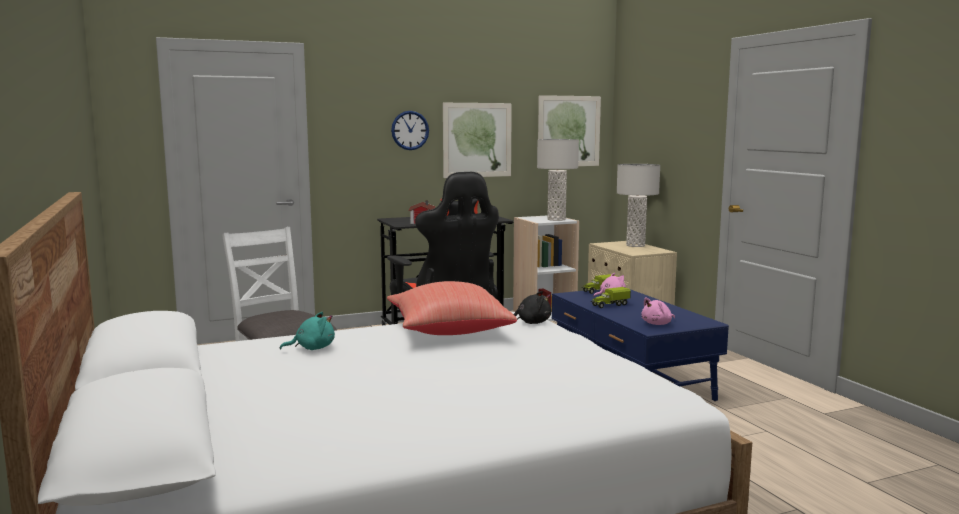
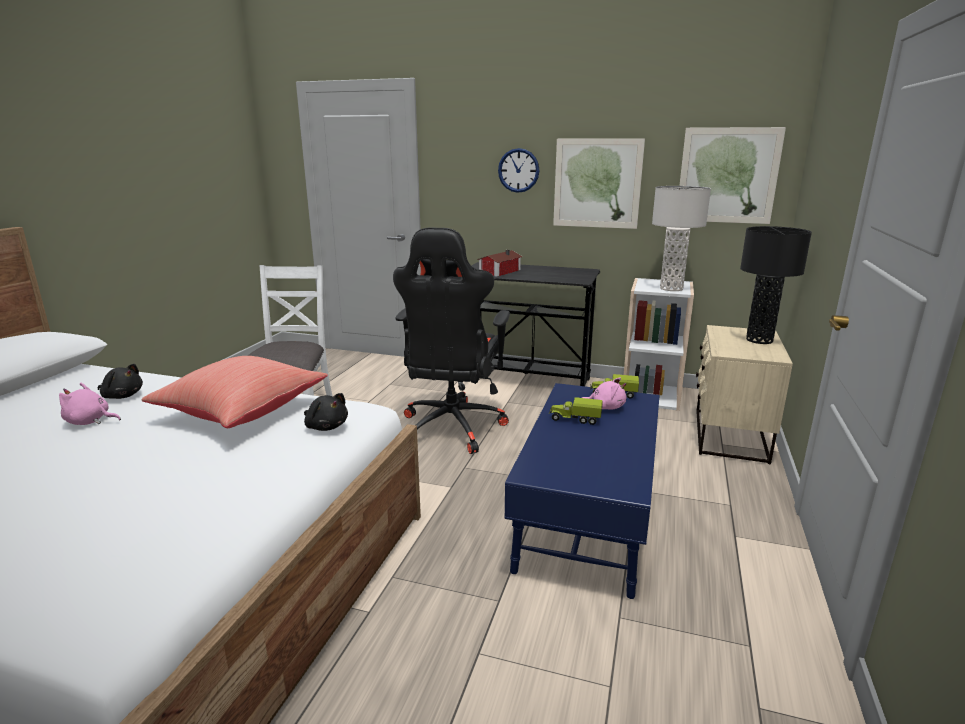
camera: 40 degrees right, 10 degrees up
(312, 348) = (122, 396): turquoise plush toy -> black plush toy
(635, 245) = (759, 340): white table lamp -> black table lamp
(657, 324) = (560, 468): pink plush toy -> pink plush toy (90, 421)

